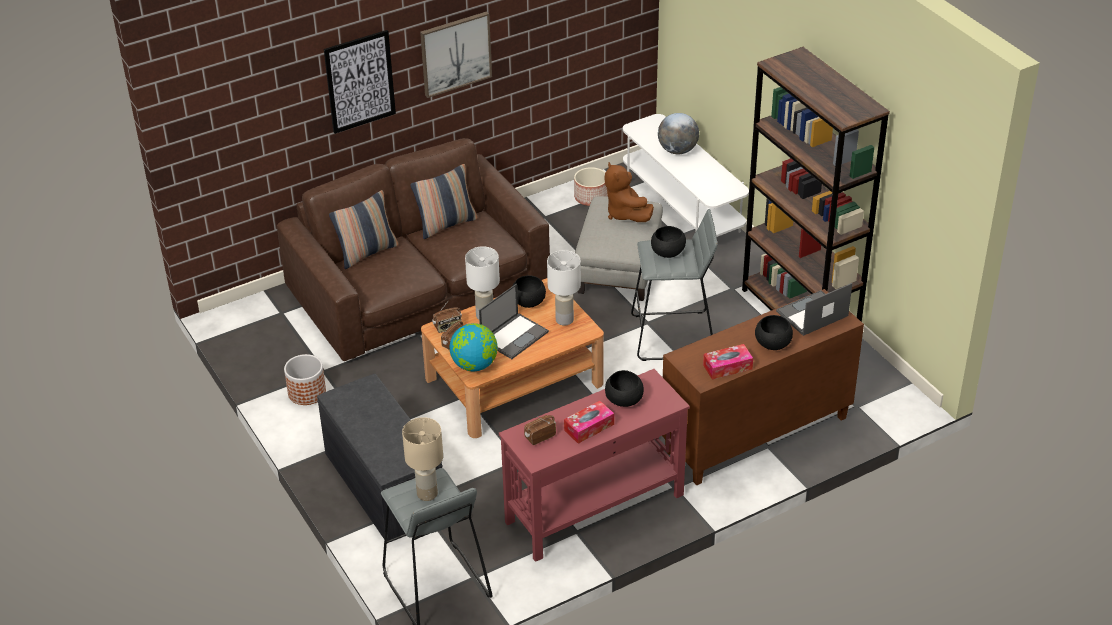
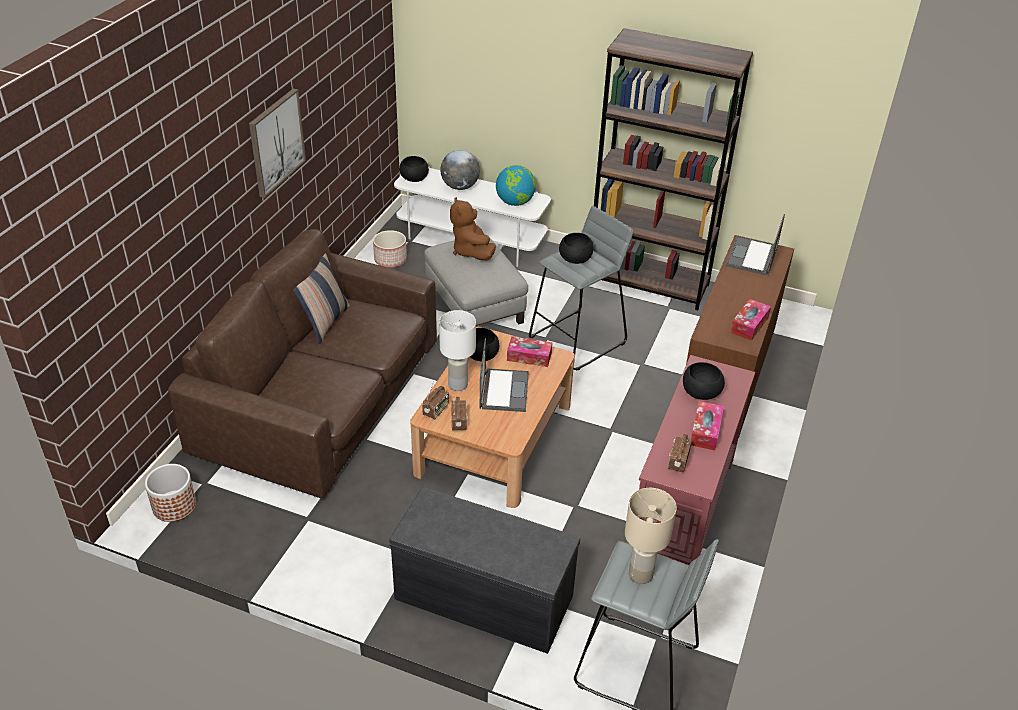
camera: 40 degrees left, 0 degrees up
(306, 393) = (312, 549): planter -> planter (174, 506)
(360, 81) = (209, 195): picture -> none
(366, 252) = (276, 379): pillow -> none
(474, 365) = (499, 433): globe -> globe (515, 202)
(564, 320) = (529, 357): white table lamp -> tissue box
(625, 214) = (471, 251): brown plush toy -> brown plush toy turned 45 degrees clockwise
(773, 343) = (755, 291): black bowl -> black bowl (414, 178)

